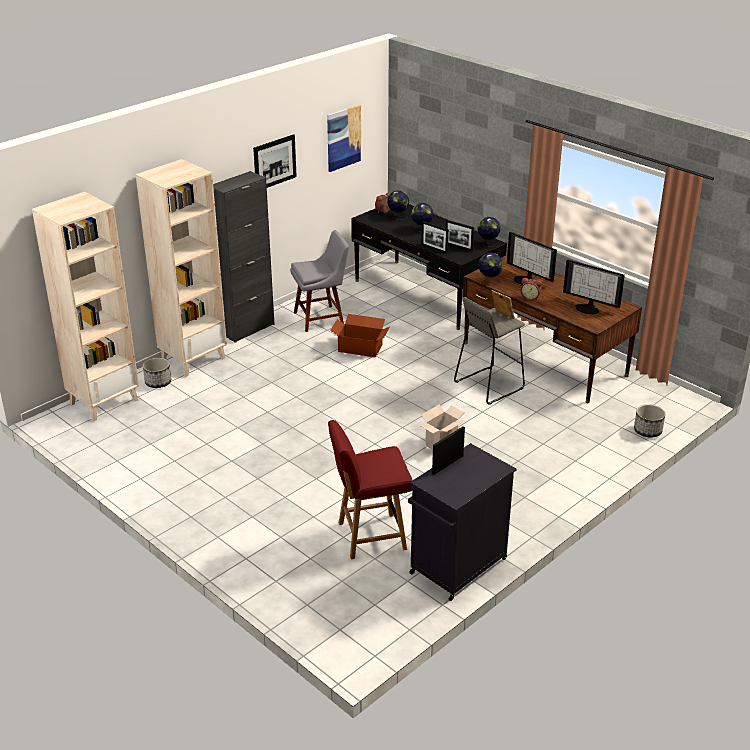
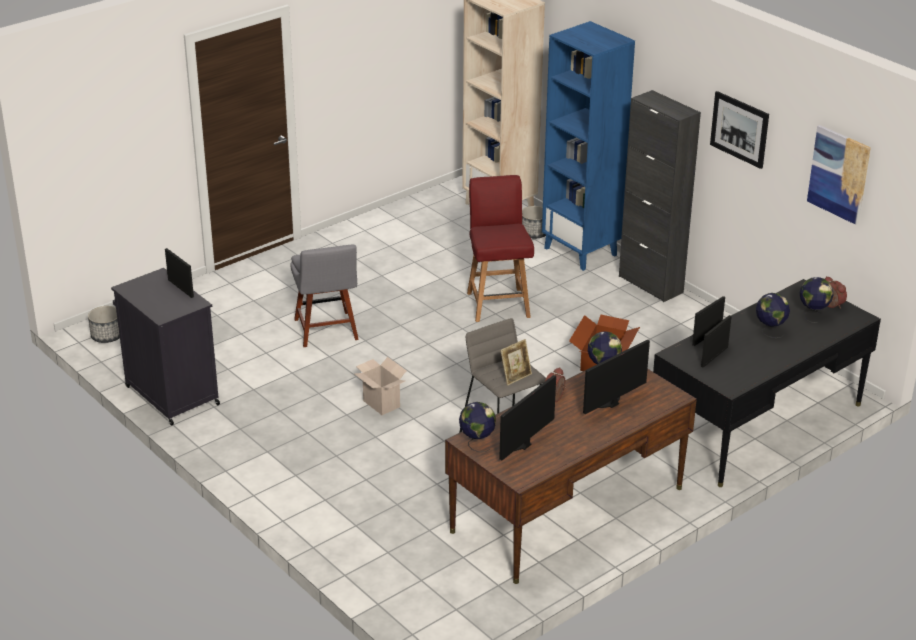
camera: 95 degrees right, 0 degrees up
(193, 359) = (581, 251): beige bookcase -> blue bookcase
(321, 318) = (681, 335): grey chair -> grey chair (326, 331)
(370, 536) = (236, 348): red chair -> red chair (498, 304)
(488, 244) = (724, 382): globe -> globe (477, 443)
(647, 431) = (375, 574): planter -> planter (107, 336)

